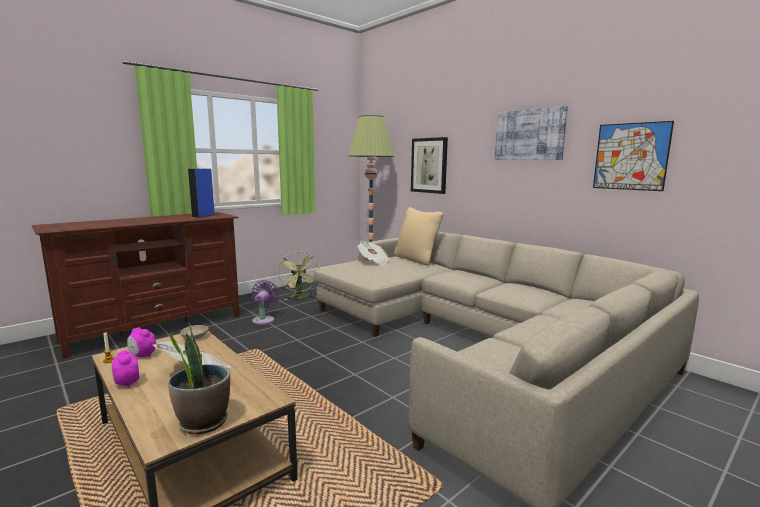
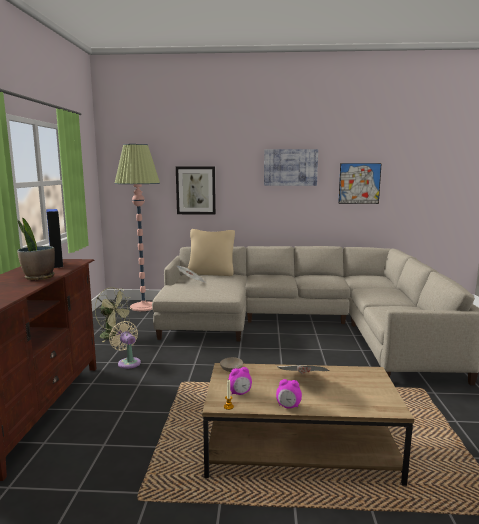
camera: 45 degrees left, 0 degrees up
(203, 422) = (381, 394): potted plant -> potted plant (39, 277)
(264, 319) = (128, 362): purple fan -> beige fan

